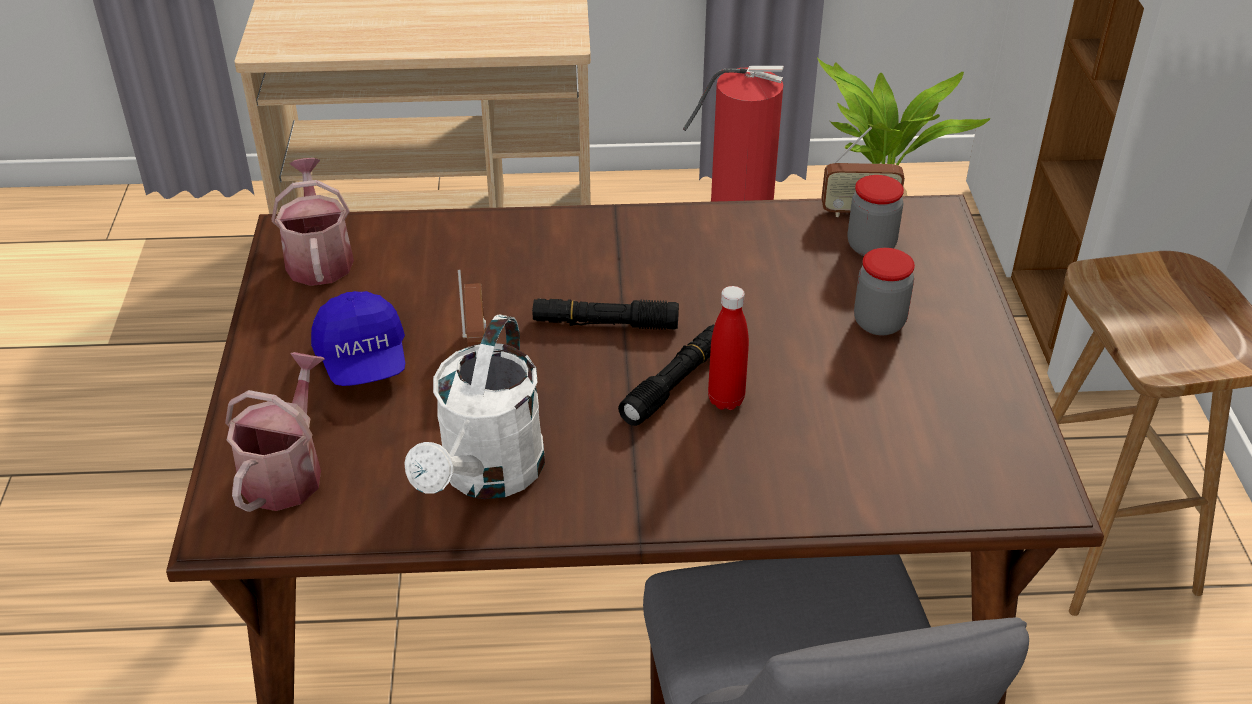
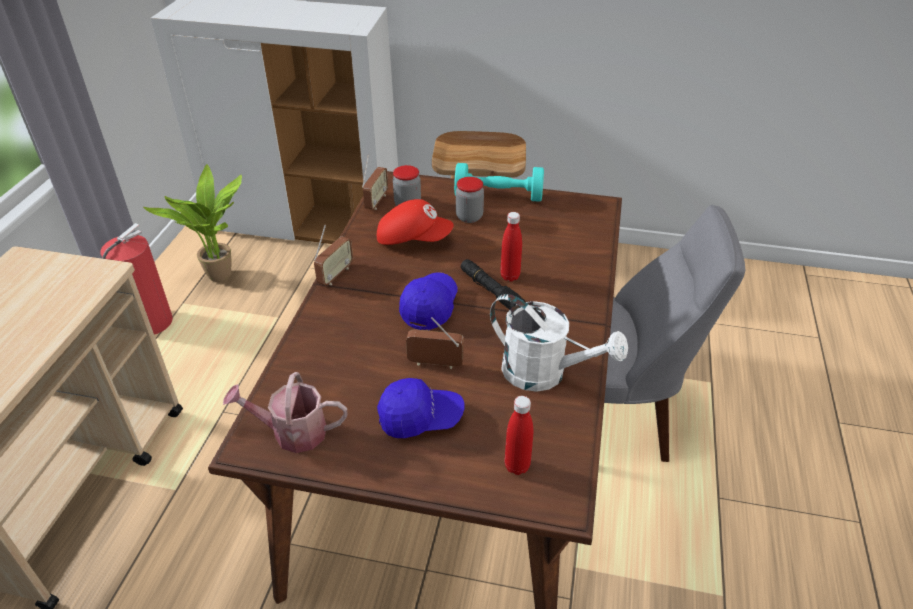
camera: 75 degrees left, 0 degrees up
(286, 471) = (517, 466): watering can -> red bottle
(605, 324) = (429, 307): black flashlight -> blue cap
(642, 217) = (335, 275): none -> radio
(776, 272) = (413, 239): none -> red cap
(972, 348) = (498, 196): none -> turquoise dumbbell

